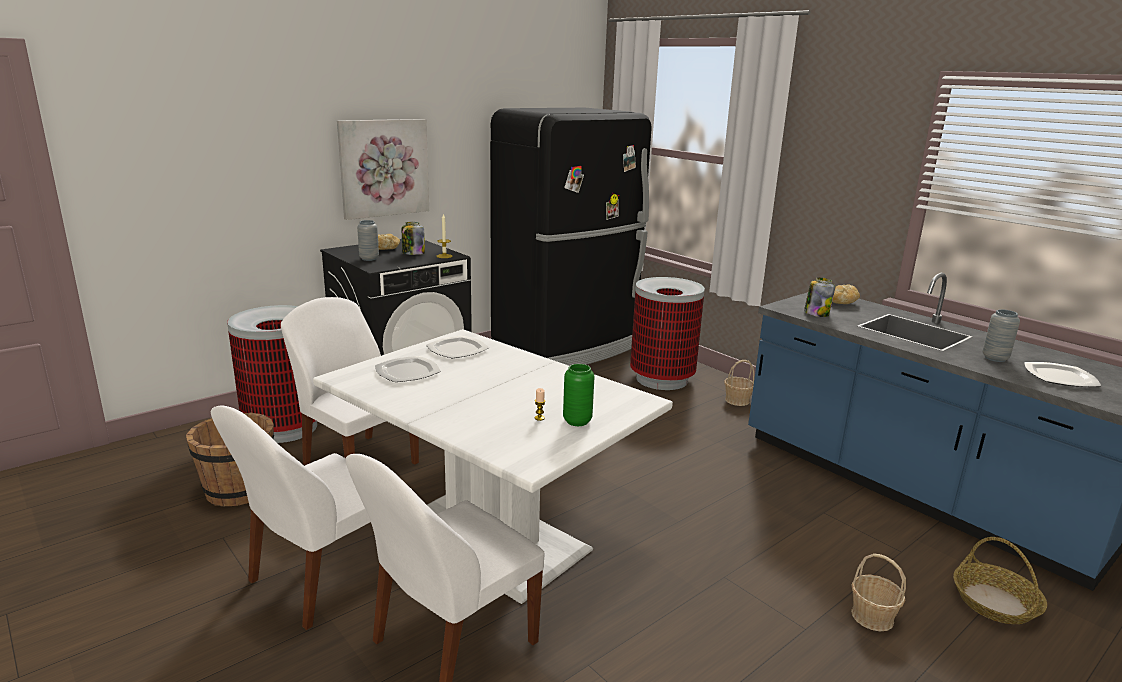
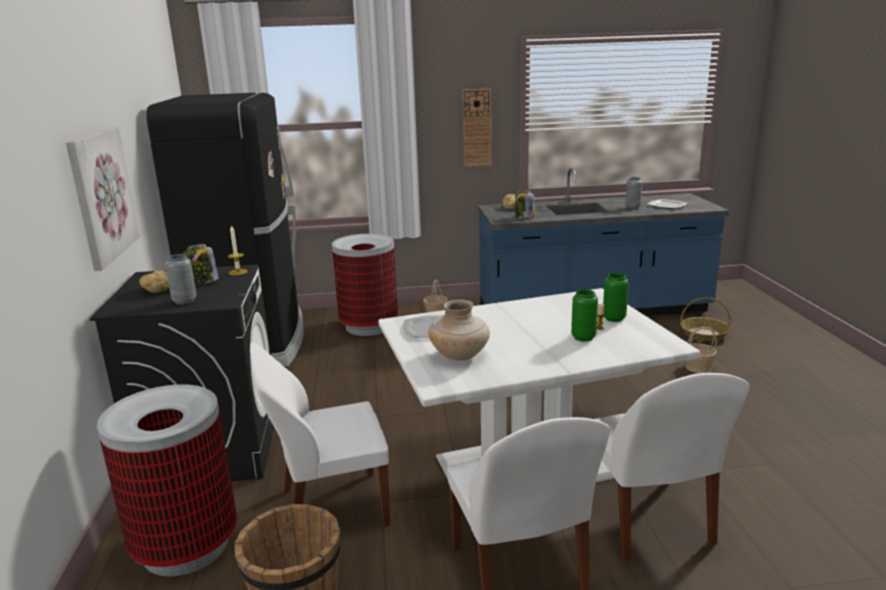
camera: 55 degrees left, 0 degrees up
(408, 372) = (460, 356): plate -> beige vase
(503, 414) = (583, 337): none -> green vase
(856, 190) = (476, 128): none -> wall clock

